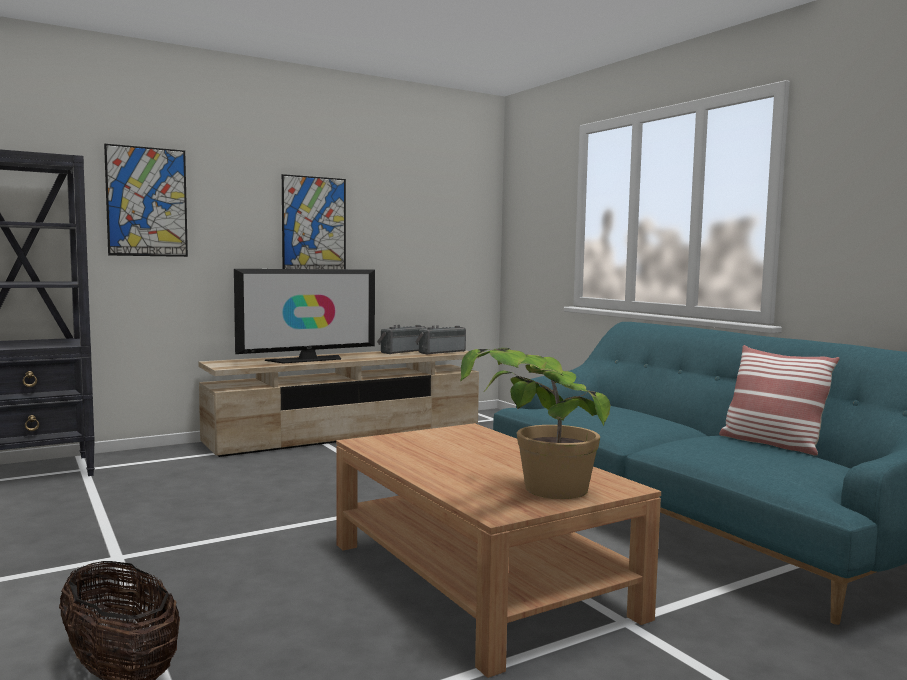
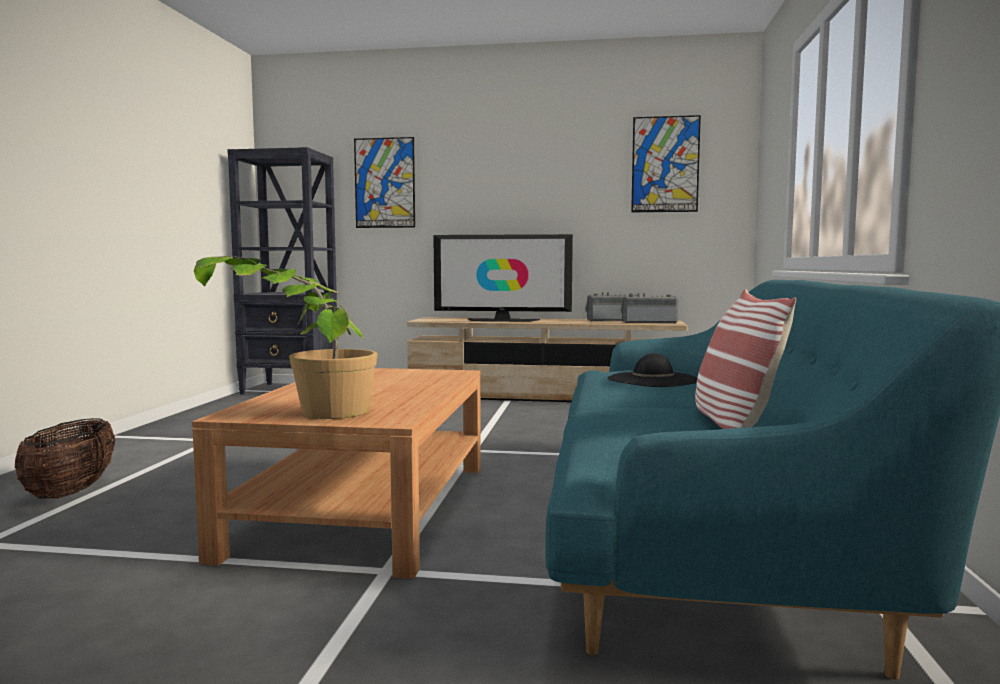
camera: 40 degrees right, 0 degrees up
(314, 225) = (528, 194): picture -> picture (665, 164)
(617, 413) = (653, 380): none -> black hat

